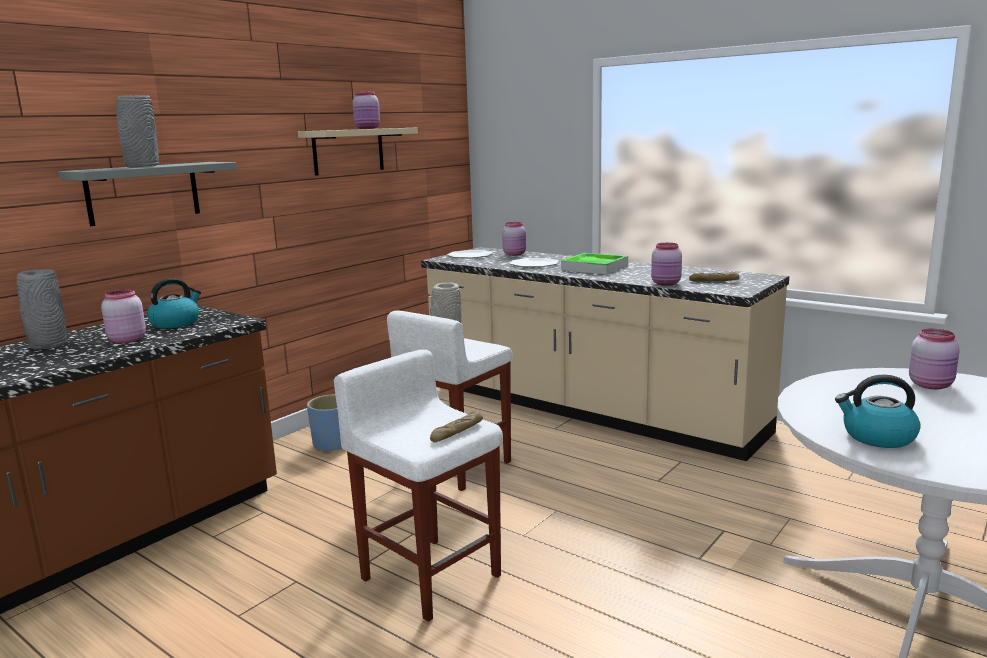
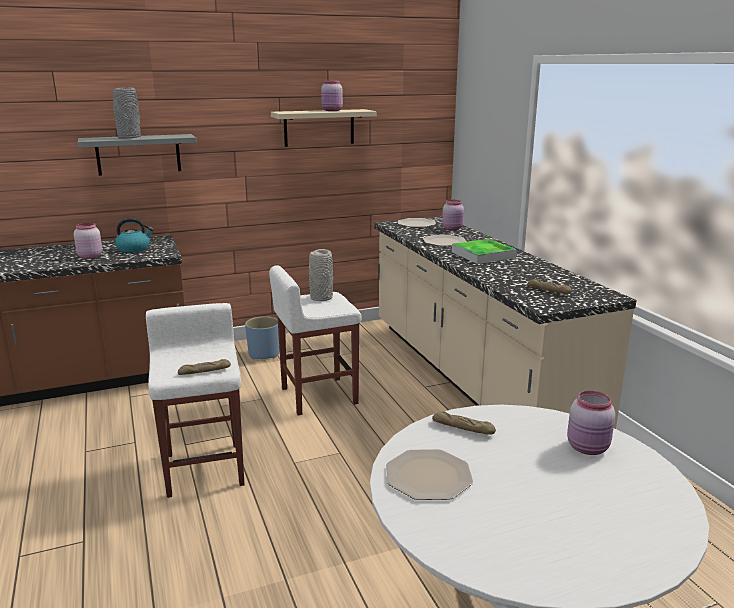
camera: 30 degrees right, 5 degrees up
(48, 345) = (53, 251): grey vase -> none
(666, 283) = (503, 284): pink jar -> none
(824, 398) = (463, 428): none -> bread
(877, 437) = (428, 476): kettle -> plate

